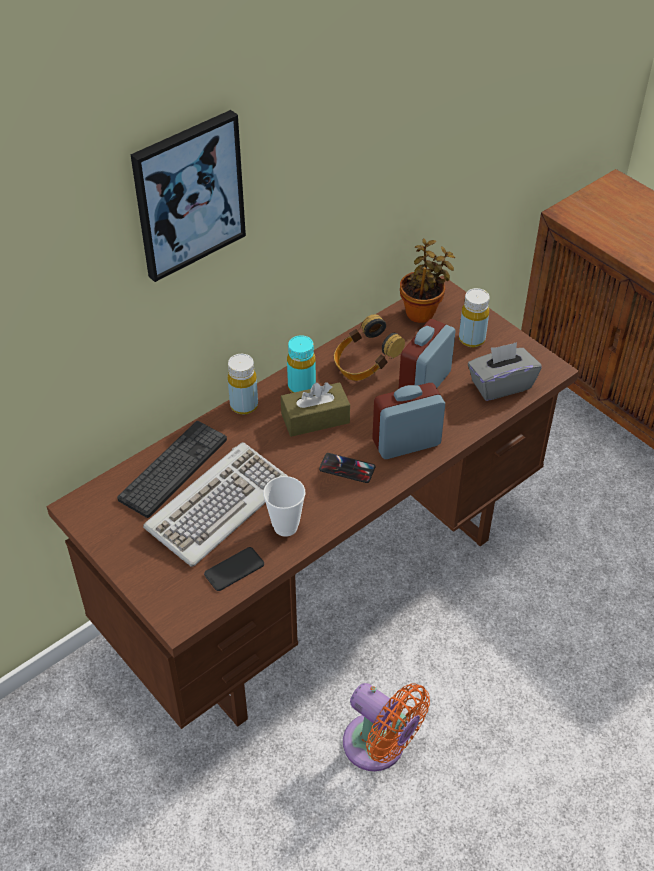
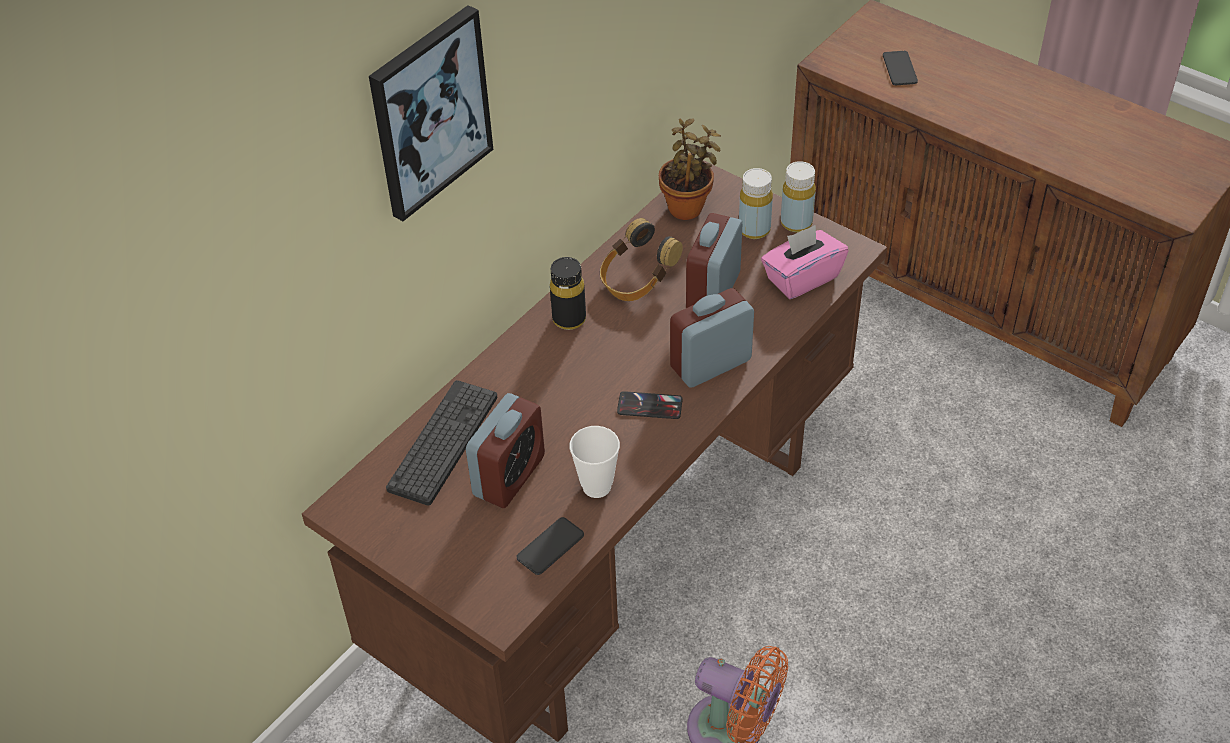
camera: 10 degrees left, 0 degrees up
(217, 505) = (509, 476): keyboard -> alarm clock
(244, 405) = (506, 353): yellow bottle -> yellow bottle (796, 223)
(301, 387) = (569, 319): turquoise bottle -> black bottle
(315, 418) = (596, 354): brown tissue box -> none
(500, 385) = (802, 278): grey tissue box -> pink tissue box
(625, 227) = (899, 68): none -> phone

